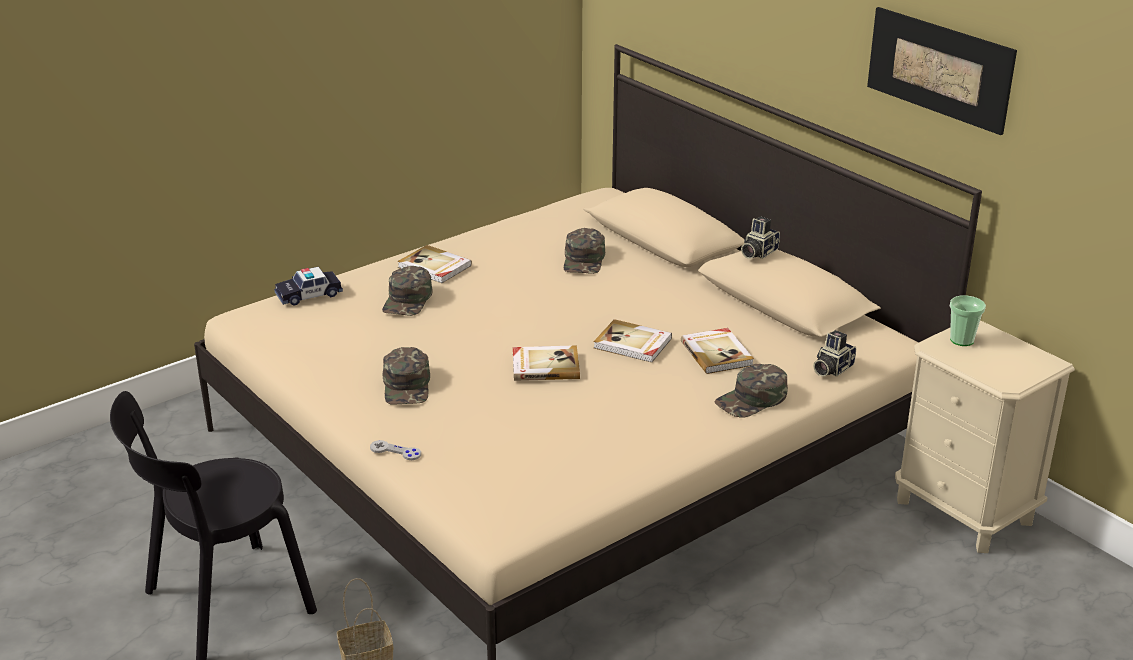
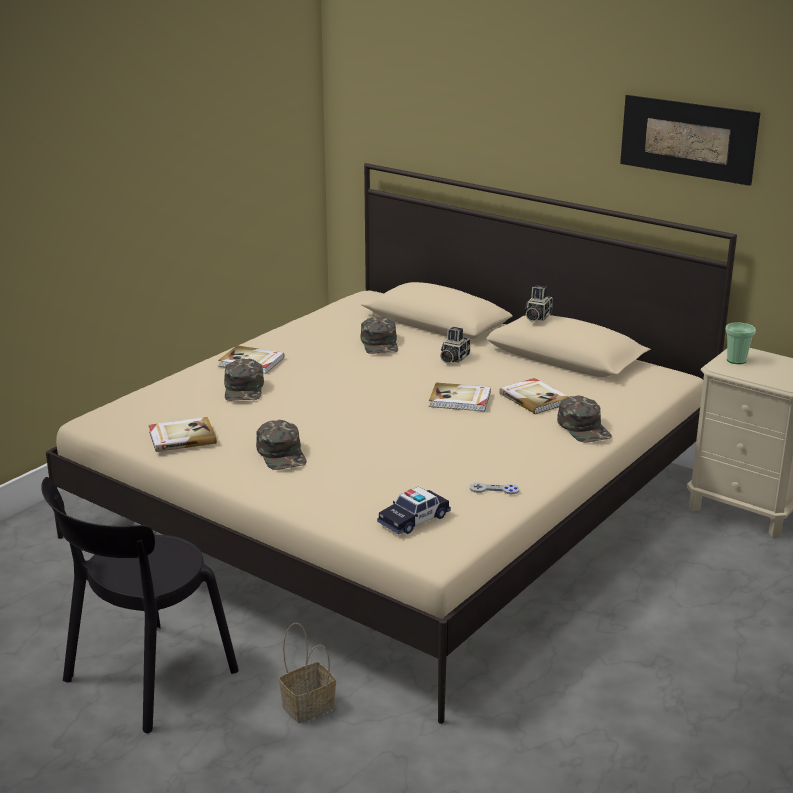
camera: 15 degrees left, 5 degrees down
(309, 295) = (149, 395): toy car -> toy car (414, 519)
(395, 451) = (303, 505): grey game controller -> grey game controller (494, 490)
(545, 366) = (395, 424): book -> book (181, 437)
(752, 399) = (584, 428): green cap -> green cap turned 60 degrees counterclockwise
(831, 369) = (633, 398): camera -> camera (453, 358)

